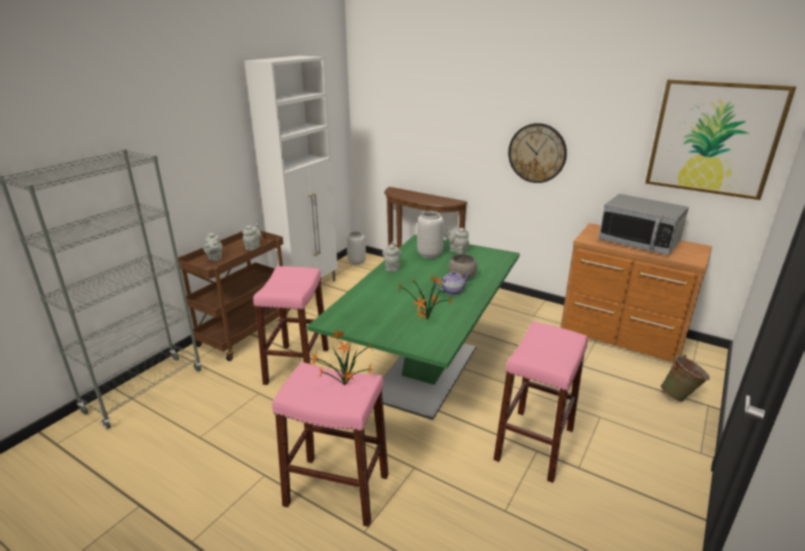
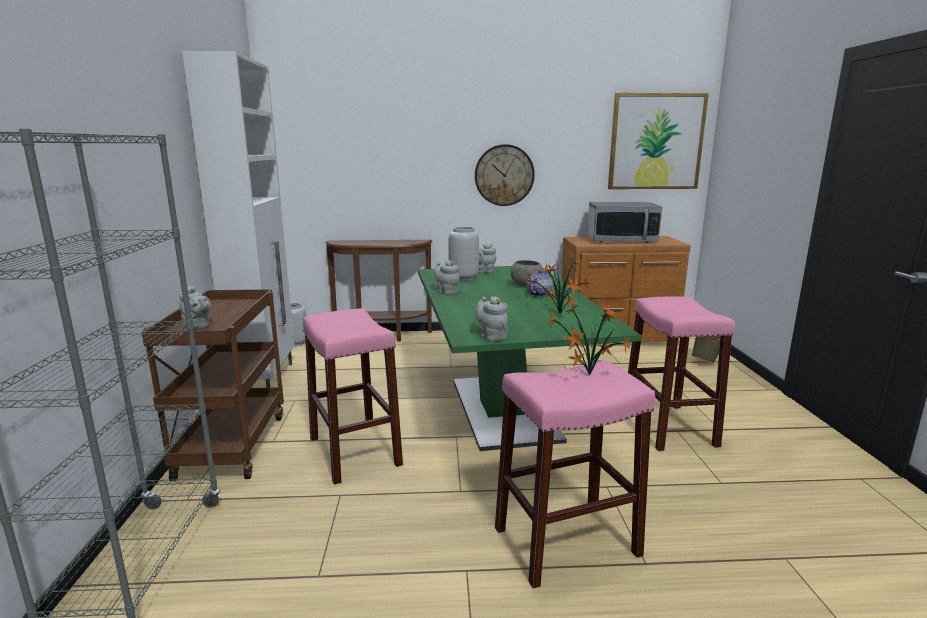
camera: 35 degrees left, 10 degrees down
(253, 247) = (237, 308): grey teapot -> grey teapot (491, 336)

